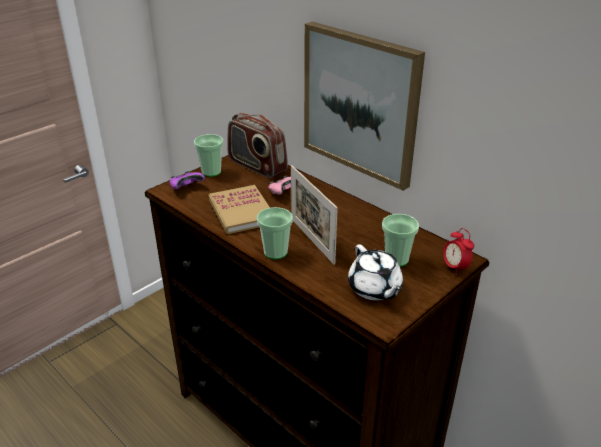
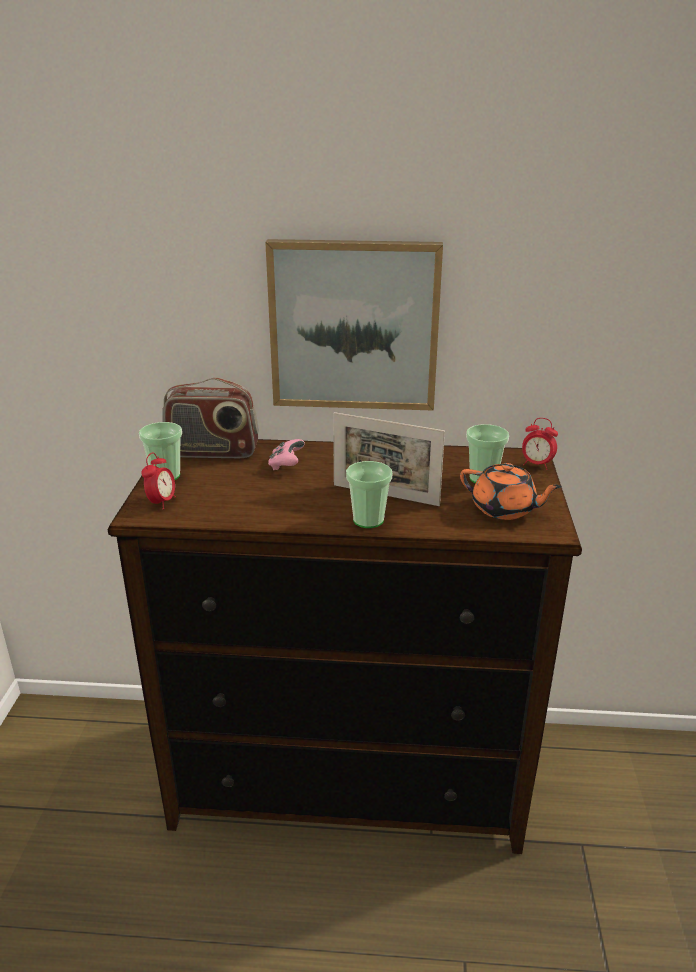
camera: 40 degrees left, 5 degrees down
(186, 188) = (161, 502): purple game controller -> alarm clock
(241, 212) = (269, 500): book -> none
(374, 289) = (504, 509): white teapot -> orange teapot

